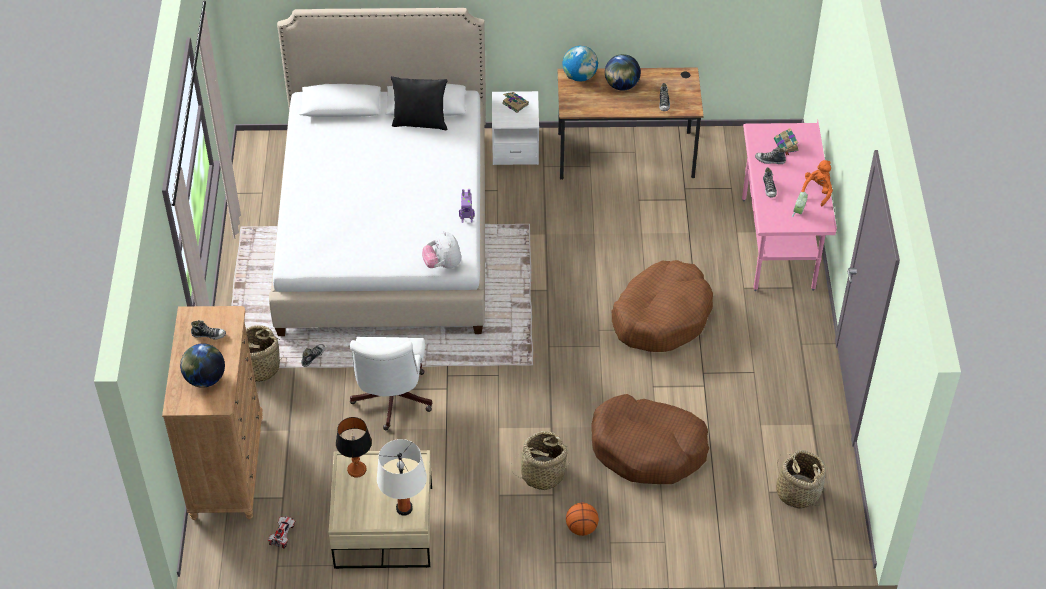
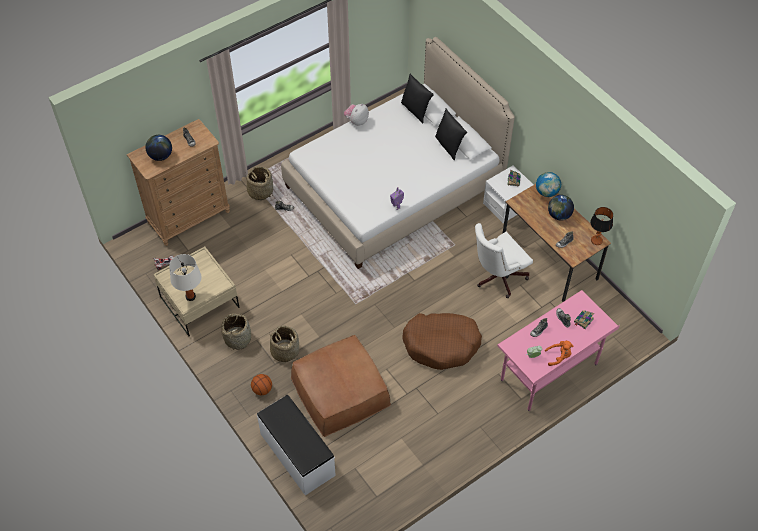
camera: 55 degrees right, 5 degrees up
(332, 121) = (415, 110): none -> black pillow
(356, 470) = (200, 262): table lamp -> table lamp (596, 240)
(391, 402) = (281, 257): white office chair -> white office chair (497, 277)
(443, 264) = (355, 215): plush toy -> plush toy (356, 121)
(648, 448) = (340, 391): brown dog bed -> brown ottoman
(706, 541) = (297, 455): none -> white bench
(797, 492) = (366, 483): basket -> basket (238, 338)

